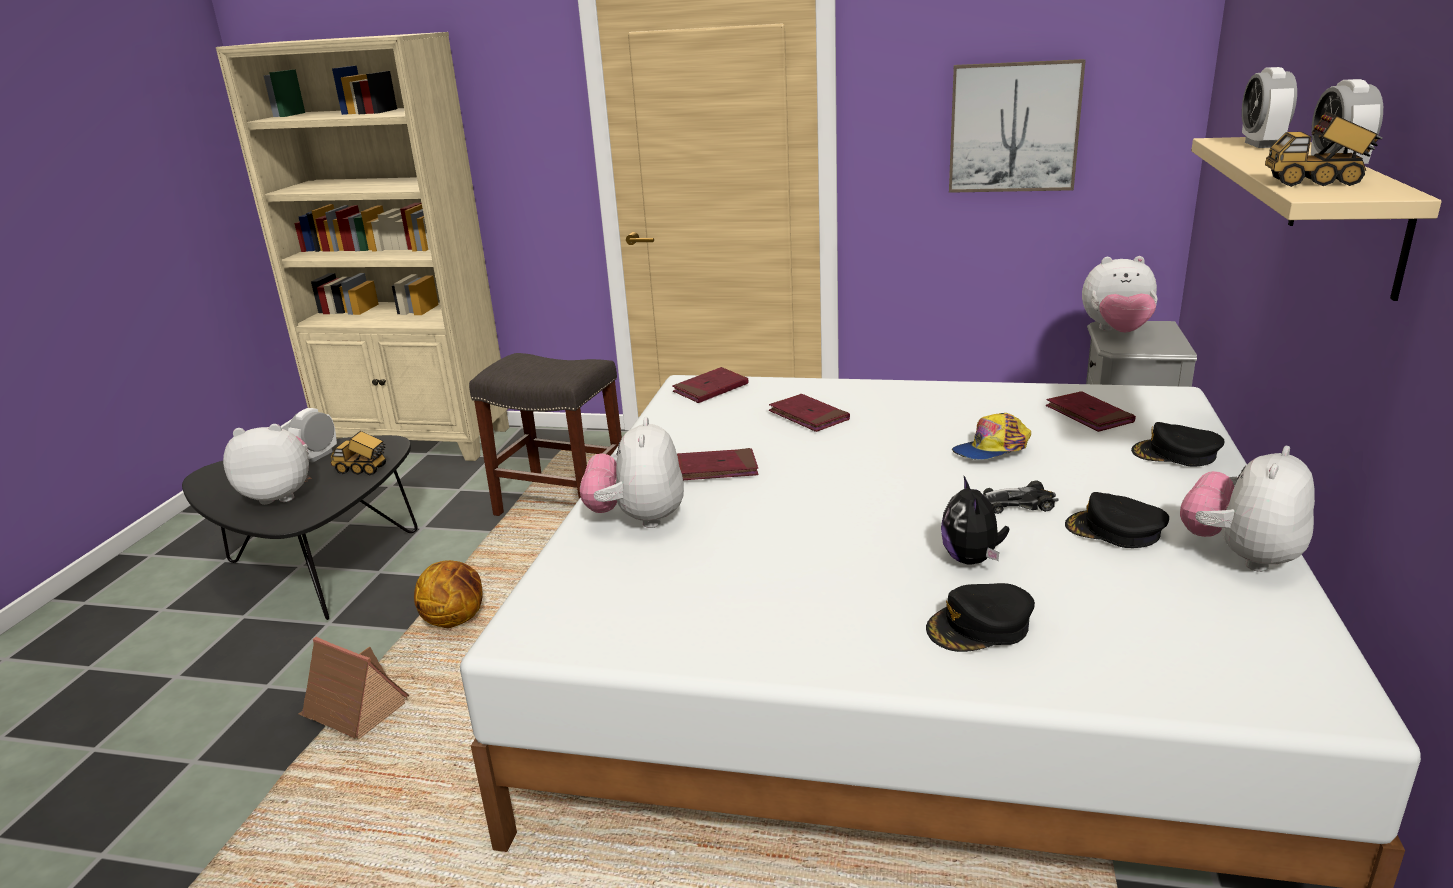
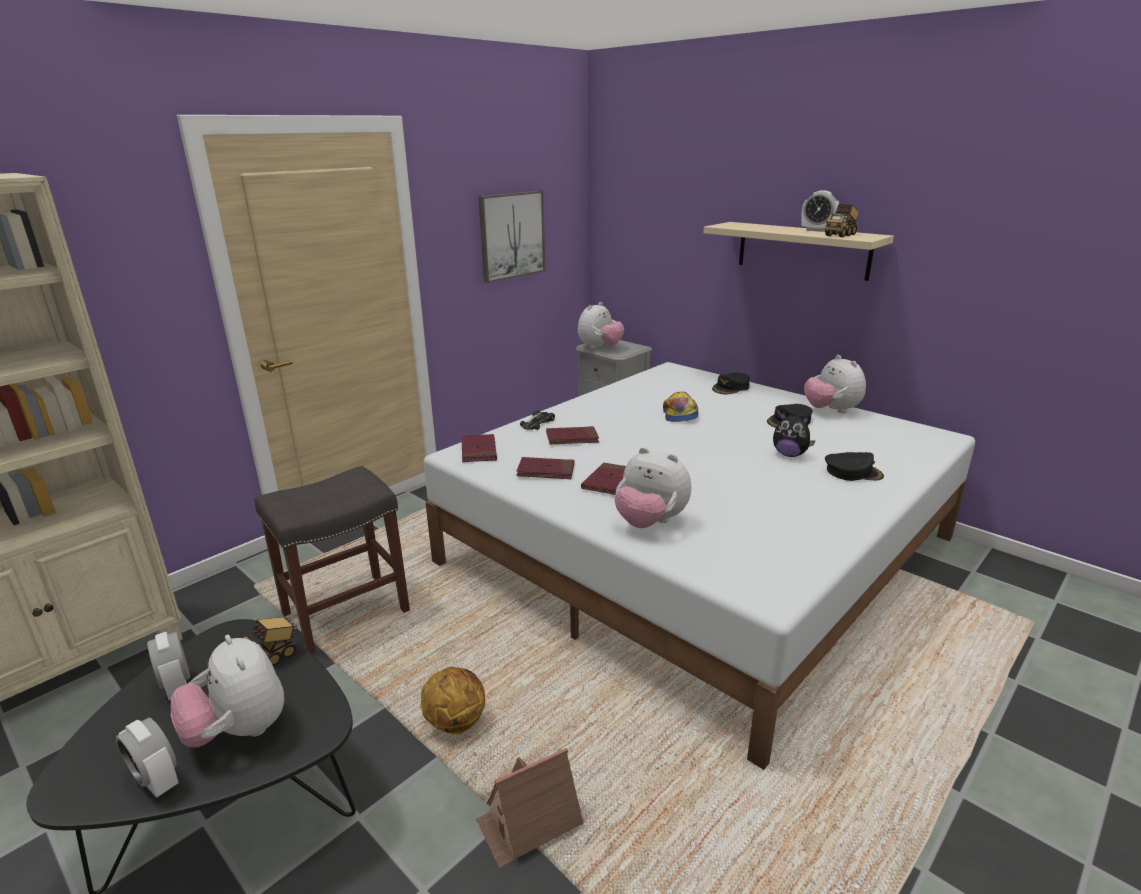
camera: 60 degrees left, 0 degrees up
(280, 495) = (239, 731): plush toy -> plush toy turned 60 degrees counterclockwise
(980, 627) = (853, 472): black cap -> black cap turned 90 degrees counterclockwise
(1017, 503) = (744, 428): toy car -> toy car (537, 423)
(1089, 415) = (669, 386): red book -> red book (546, 471)
(1261, 144) = (744, 226): alarm clock -> alarm clock (157, 780)

